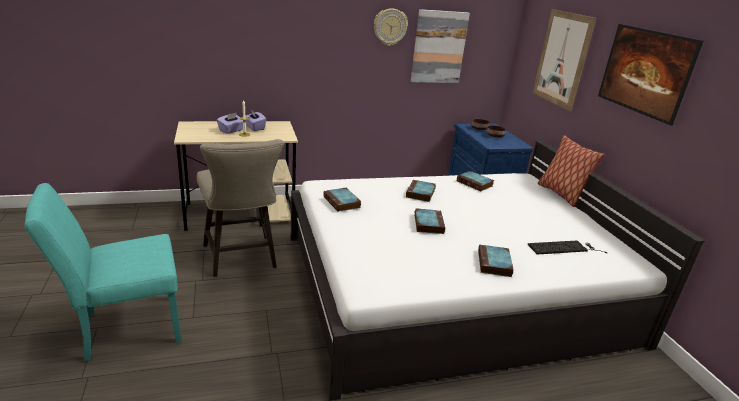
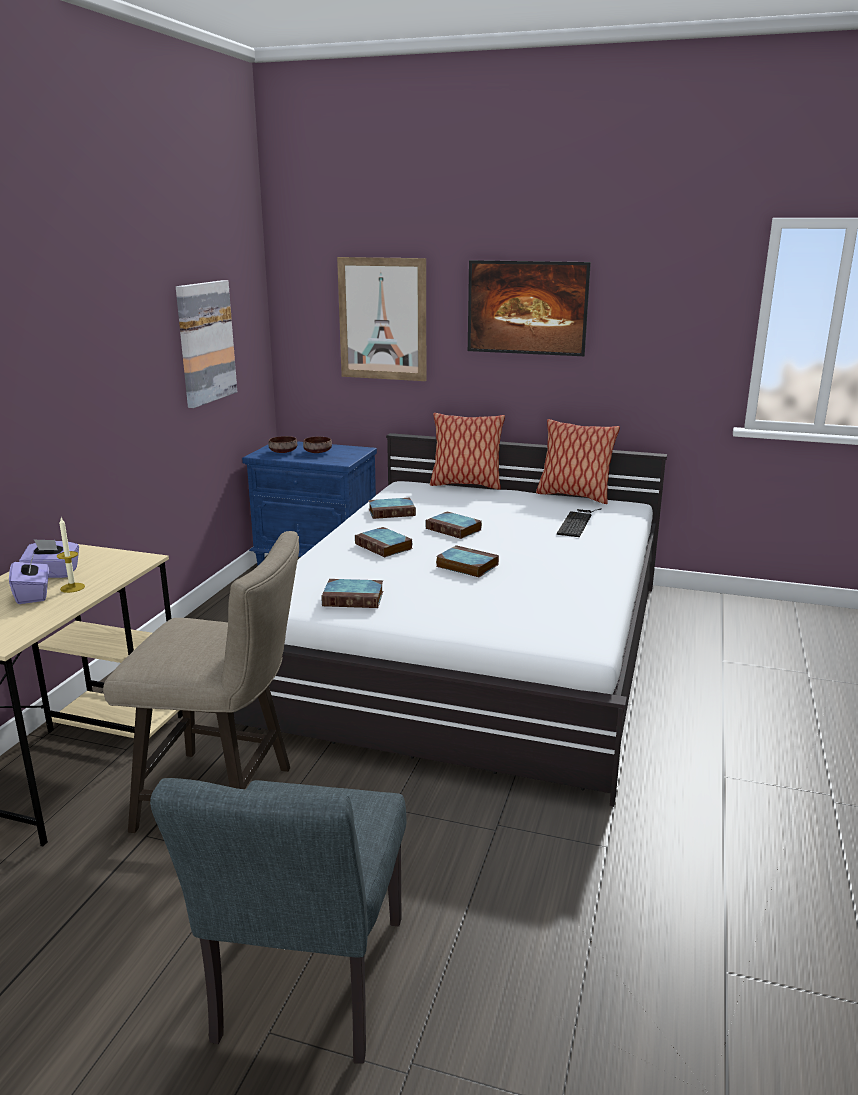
camera: 55 degrees left, 5 degrees down
(123, 329) = (305, 992): turquoise chair -> grey chair
(390, 27) = (150, 324): wall clock -> none
(494, 264) = (583, 561): book -> book (455, 529)
(614, 237) = (573, 496): none -> pillow

